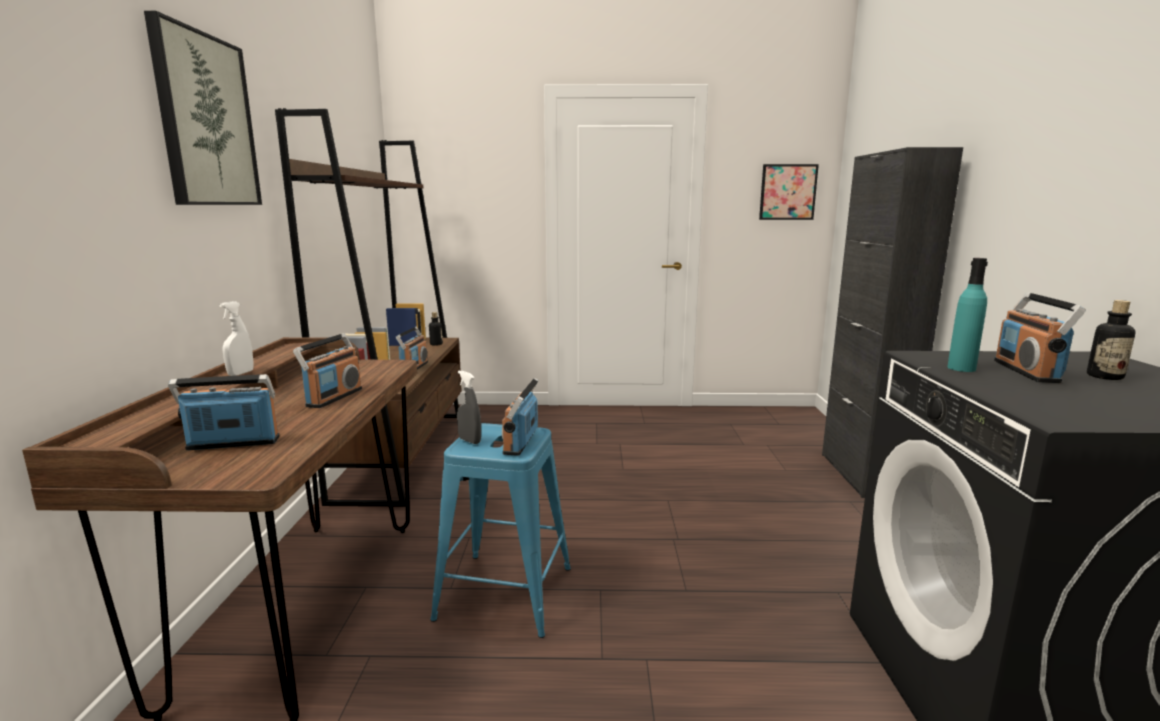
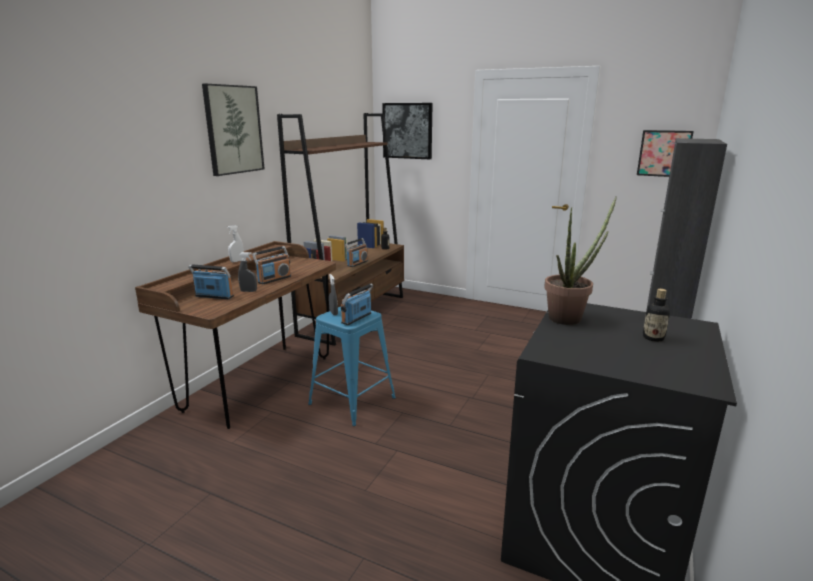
camera: 25 degrees right, 5 degrees up
(303, 423) = (248, 291): none -> grey spray bottle
(445, 171) = (407, 131): none -> picture
(961, 368) = (570, 317): turquoise bottle -> potted plant
(1027, 371) = (608, 326): radio -> none

